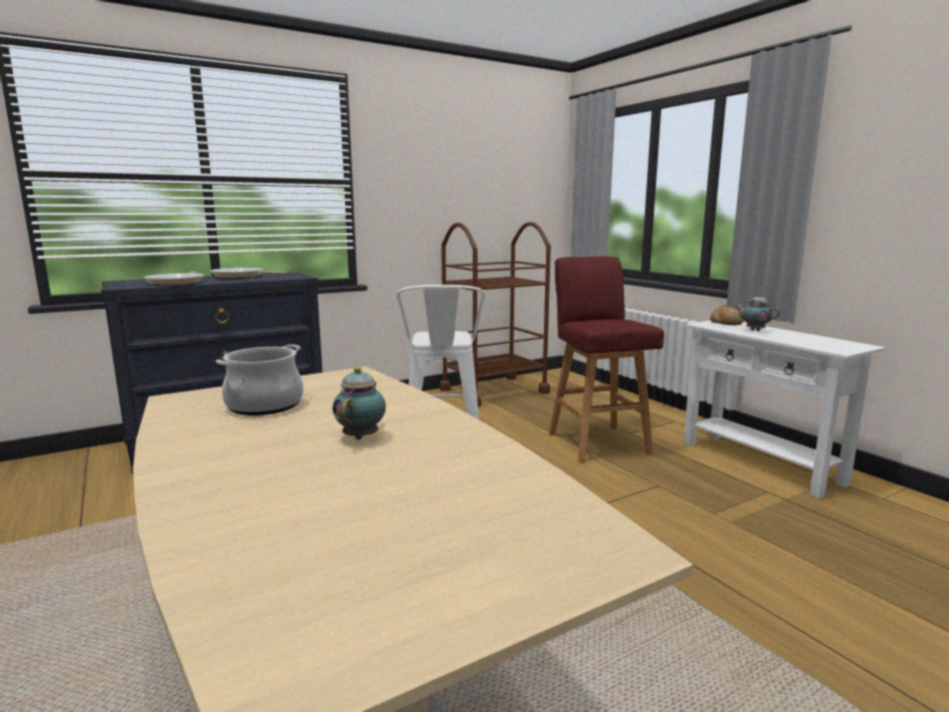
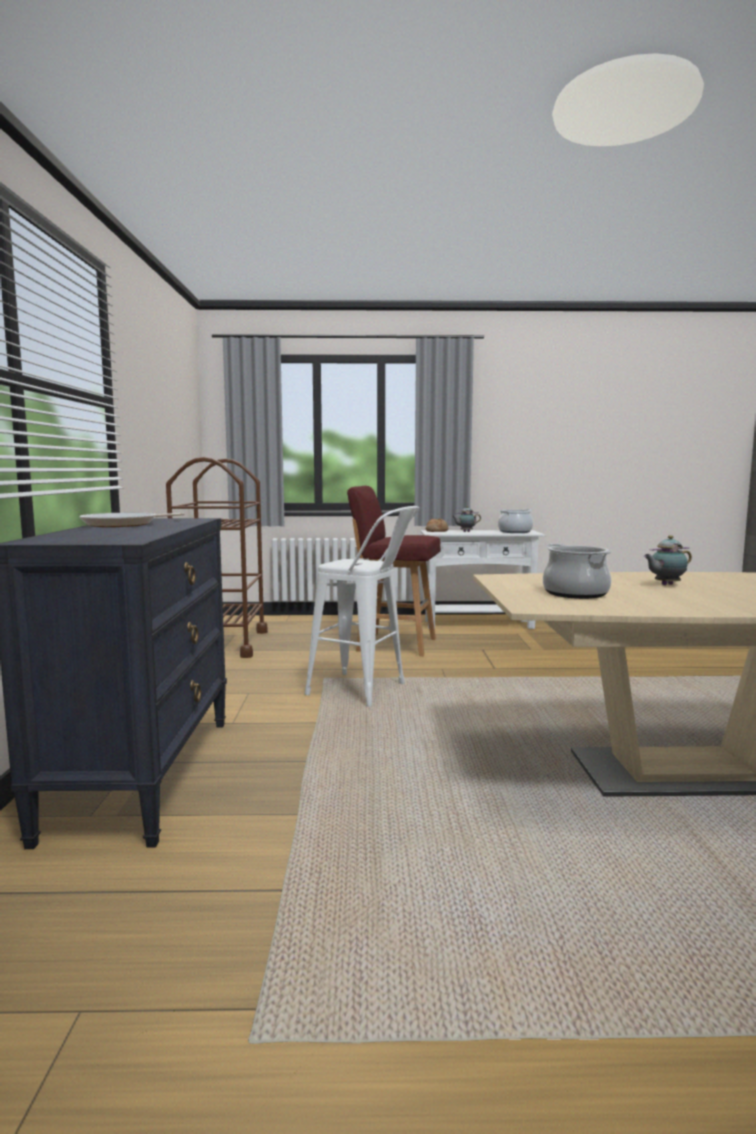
camera: 60 degrees left, 5 degrees down
(177, 282) = (131, 533): frying pan -> none
(362, 436) = (665, 585): teapot -> teapot turned 60 degrees counterclockwise
(825, 343) = (514, 532): none -> cooking pot

